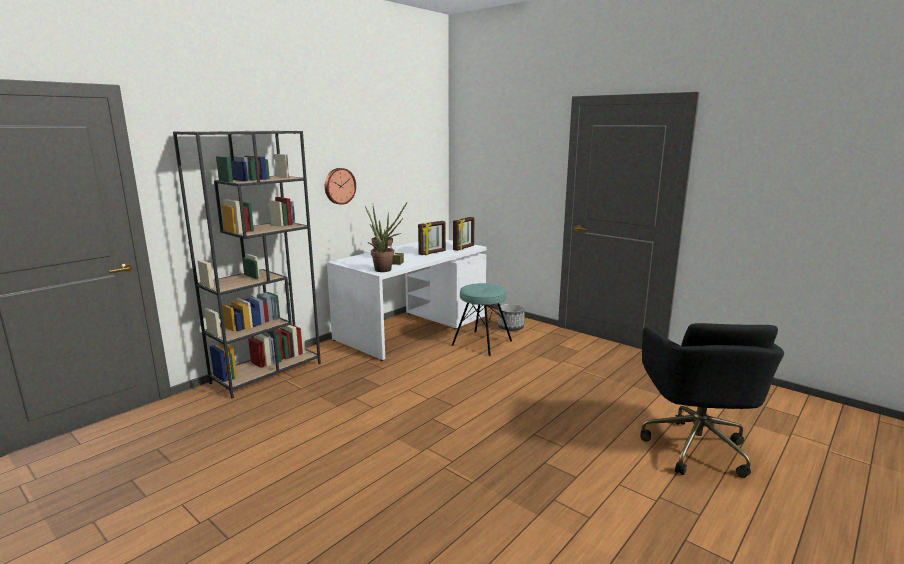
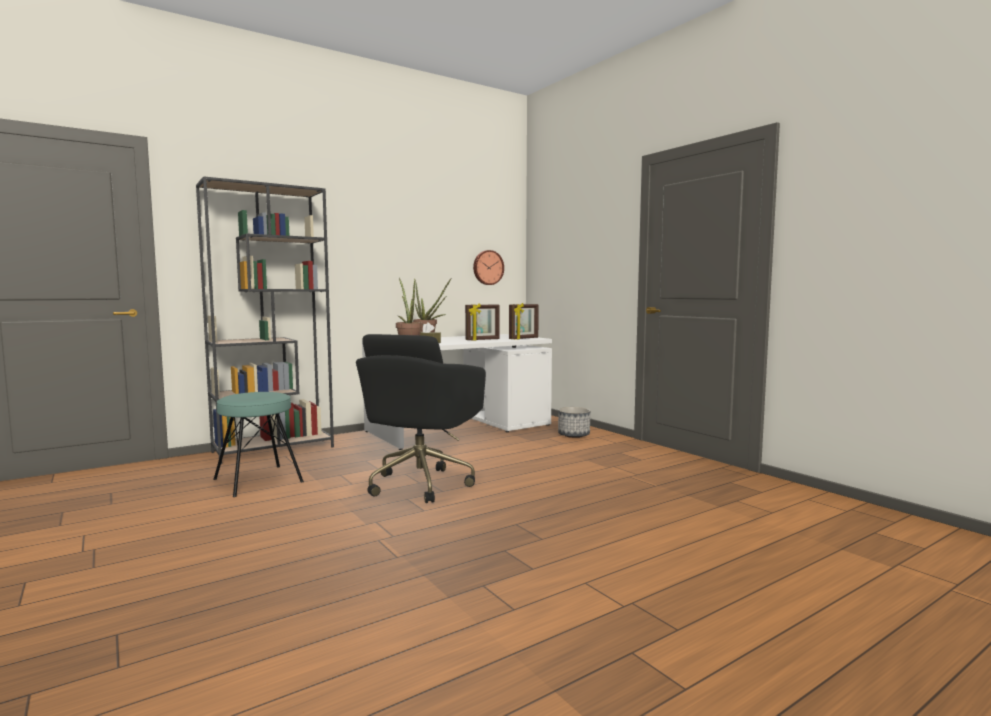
camera: 15 degrees right, 10 degrees down
(339, 186) = (383, 261): wall clock -> wall clock (487, 267)
(481, 343) = (526, 445): turquoise stool -> turquoise stool (258, 480)
(693, 446) = (727, 559): black office chair -> black office chair (422, 483)

